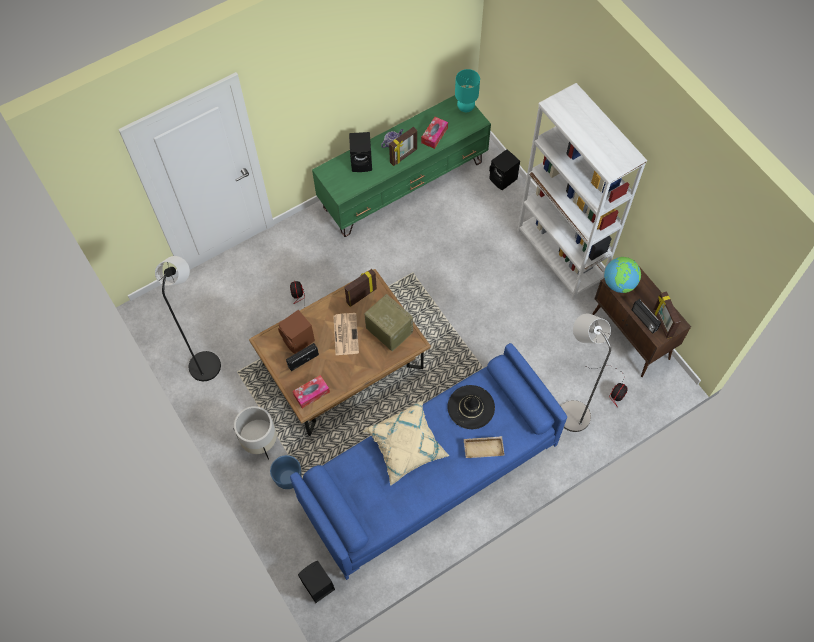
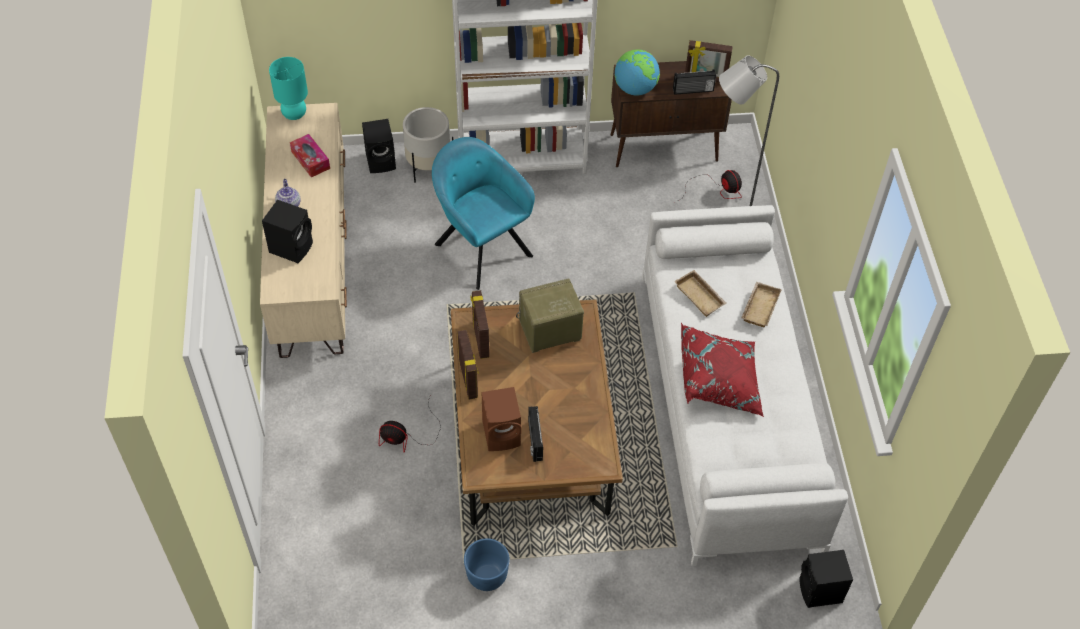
camera: 65 degrees left, 10 degrees down
(206, 360) = (422, 595): black floor lamp -> none
(260, 441) = (584, 576): white planter -> white planter (428, 166)
(288, 477) = (655, 564): blue planter -> blue planter (486, 576)
(311, 393) = (588, 451): tissue box -> none
(345, 333) = (524, 378): newspaper -> none
(404, 156) = (317, 202): picture frame -> picture frame (469, 379)
(404, 184) = (312, 258): green tv stand -> beige tv stand
(406, 448) = (719, 382): beige pillow -> red pillow
(428, 472) = (727, 407): blue sofa -> white sofa
(469, 268) = (481, 247): none -> turquoise armchair
(471, 407) = (701, 296): black hat -> beige tray

